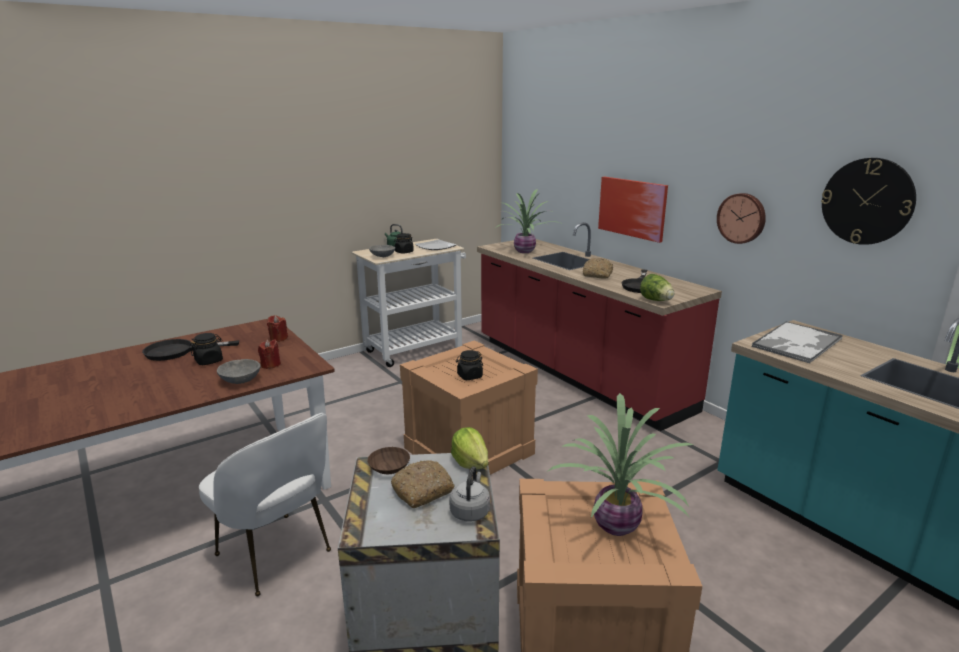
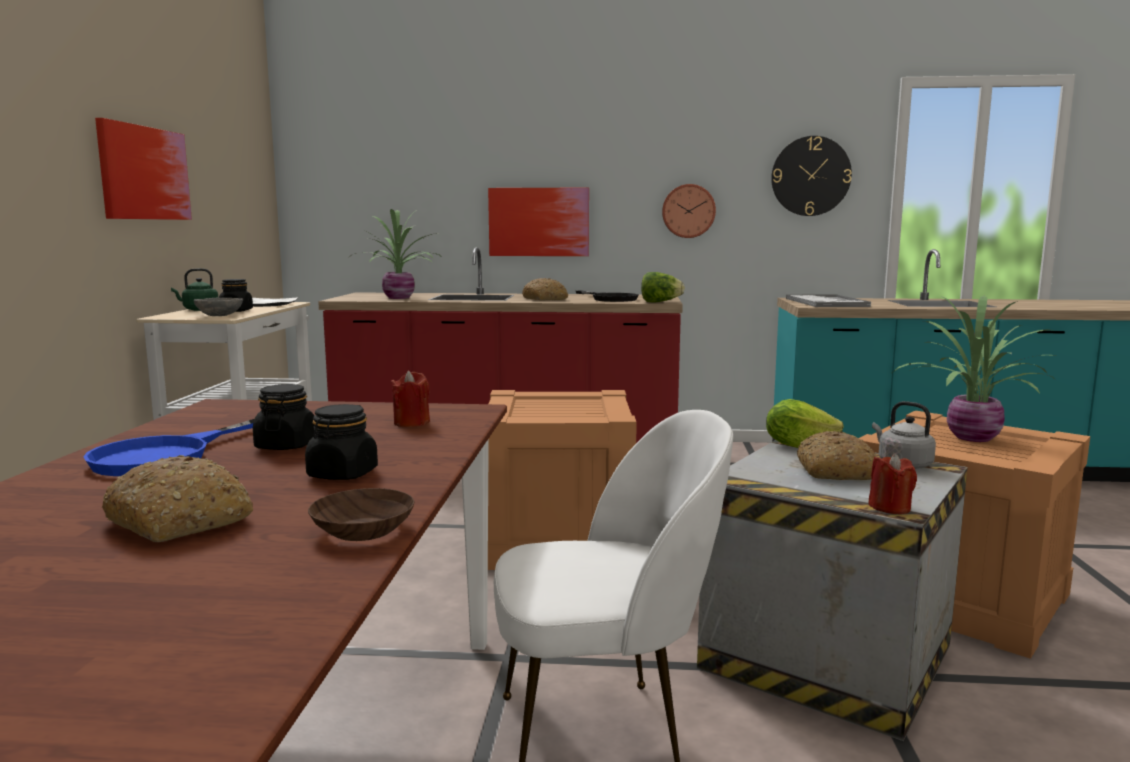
camera: 50 degrees left, 10 degrees down
(100, 388) = (181, 521): none -> bread
(178, 351) = (168, 455): black frying pan -> blue frying pan
(240, 380) = (429, 441): grey bowl -> none
(278, 338) = (312, 408): red candle -> red candle (890, 507)
(367, 171) = (144, 173): none -> picture
(389, 467) = (756, 472): brown bowl -> brown bowl (360, 530)
(469, 376) = (578, 411): black jar -> black jar (342, 474)

